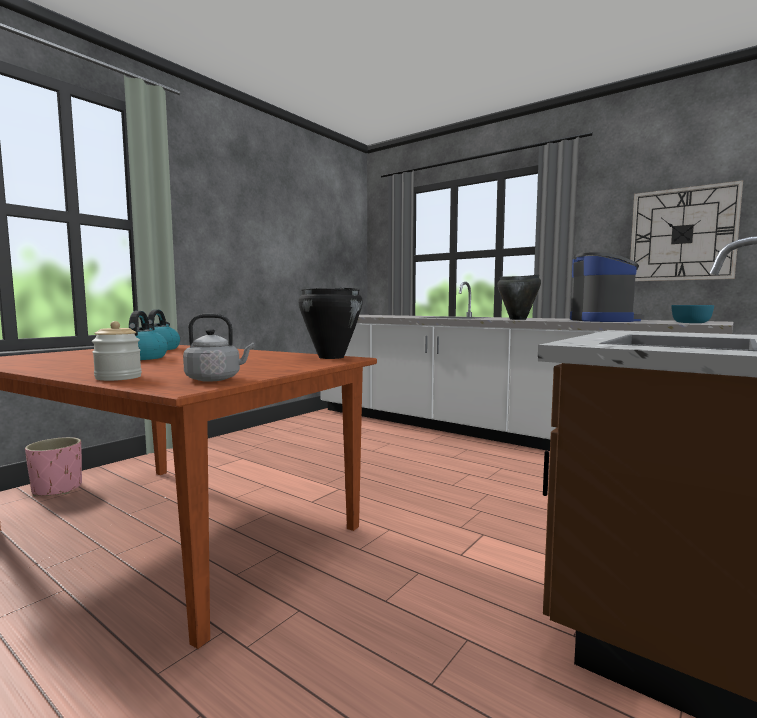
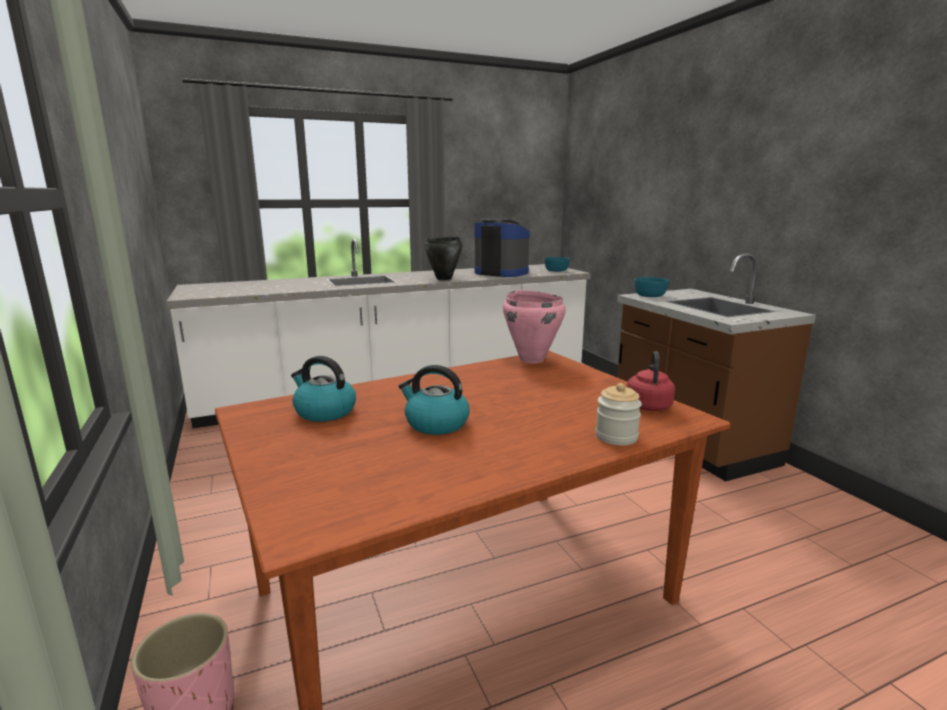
camera: 60 degrees left, 10 degrees up
(216, 379) = (648, 405): grey kettle -> red kettle
(332, 357) = (532, 359): black cooking pot -> pink cooking pot
(648, 332) = (650, 295): none -> turquoise bowl
(682, 234) = (510, 197): wall clock -> none

